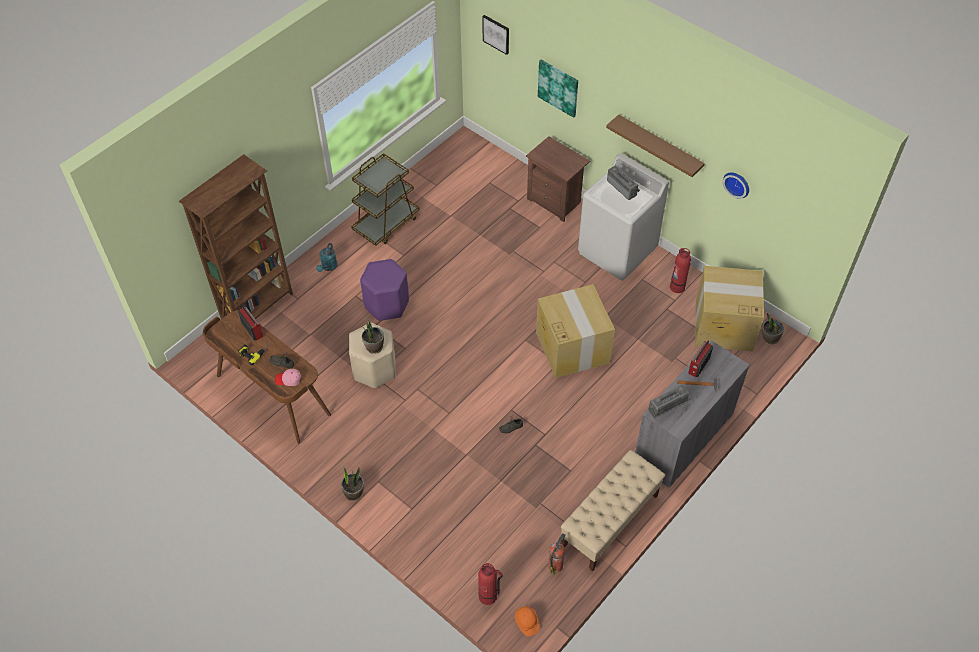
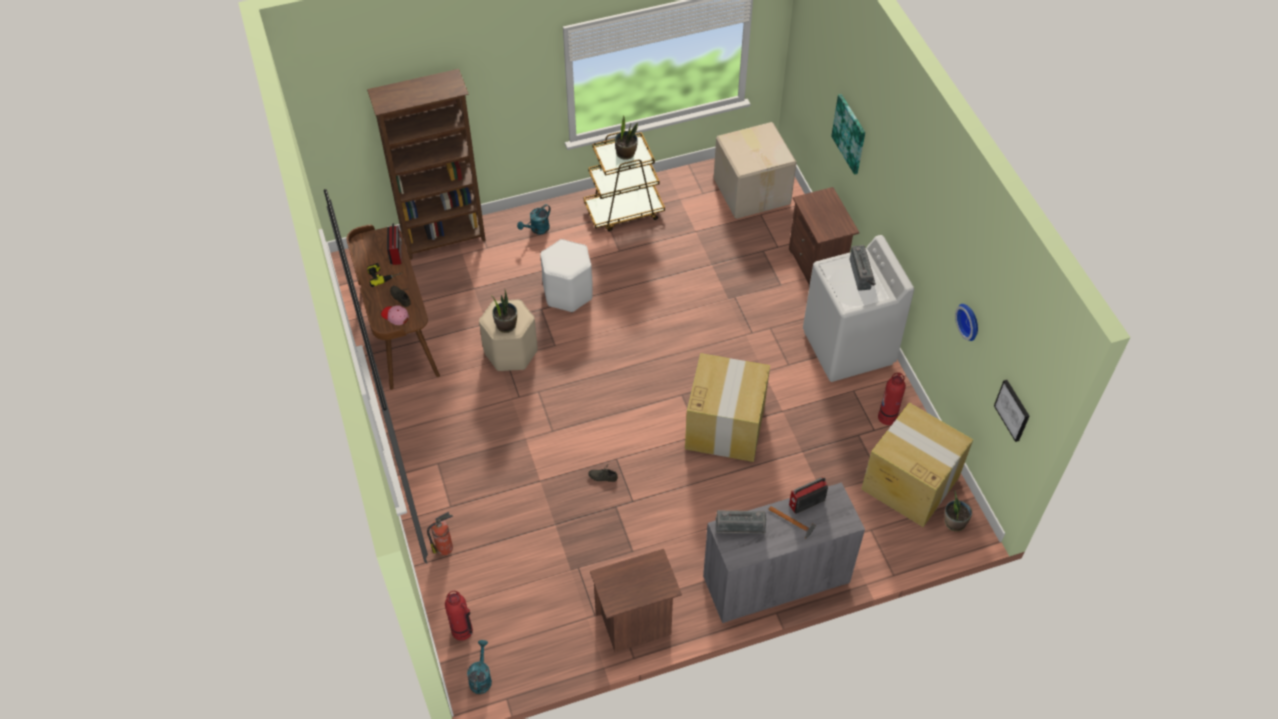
camera: 30 degrees right, 0 degrees up
(354, 492) = (408, 462): potted plant -> potted plant (626, 153)
(387, 304) = (568, 293): purple stool -> white stool
(471, 167) = (752, 190): none -> cardboard box
(496, 34) = (813, 48): picture -> picture (1013, 410)
(526, 622) = (481, 677): orange hard hat -> turquoise watering can
(556, 565) = (549, 637): fire extinguisher -> fire extinguisher (445, 547)
(609, 521) = (635, 624): beige bench -> brown nightstand
(659, 146) = (915, 243): brown shelf -> none

